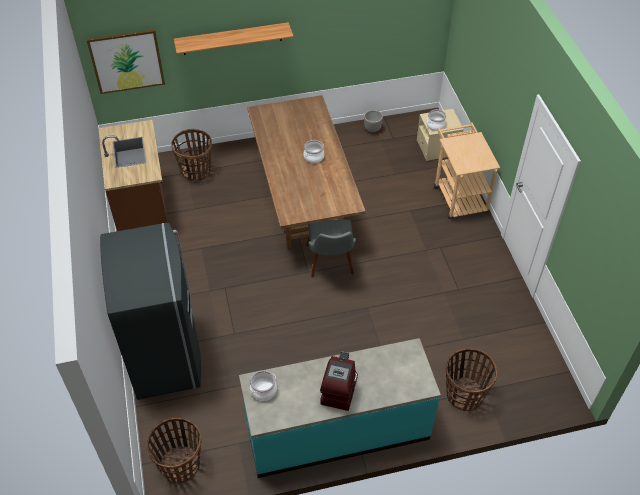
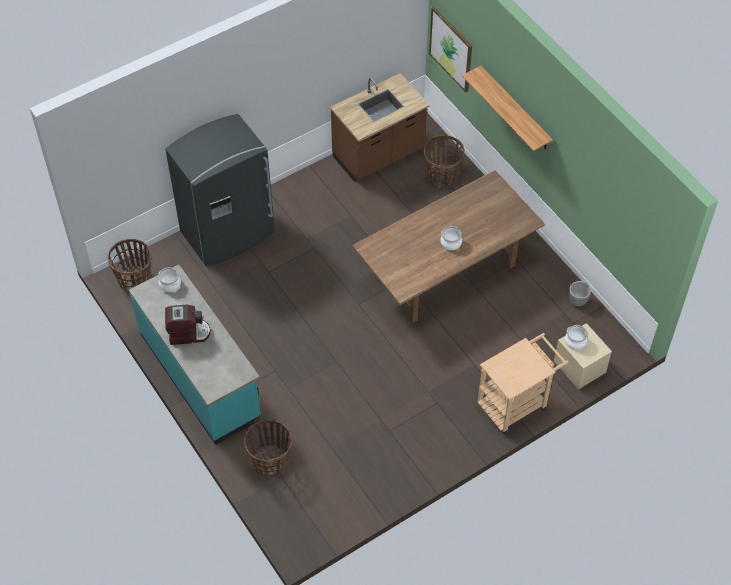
camera: 70 degrees right, 5 degrees up
(331, 265) = (374, 319): grey chair -> none

